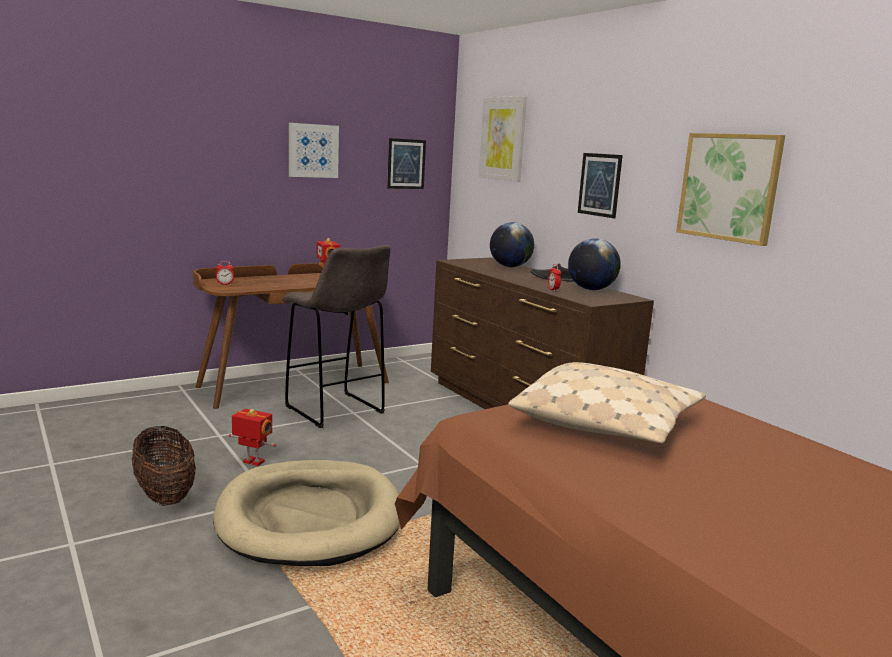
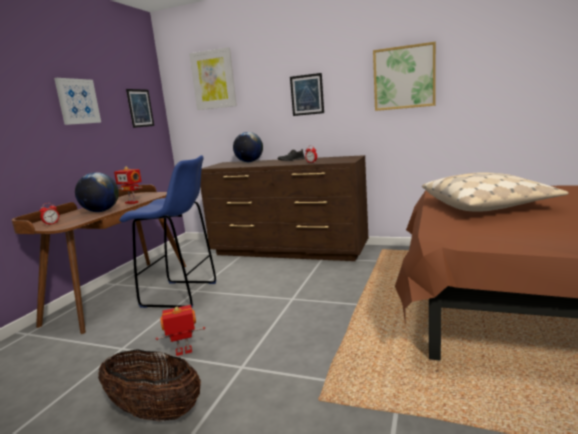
camera: 35 degrees left, 0 degrees up
(309, 518) = (290, 362): beige dog bed -> none
(336, 411) = (182, 294): grey stool -> blue stool
(591, 289) = (325, 158): globe -> globe (101, 211)

